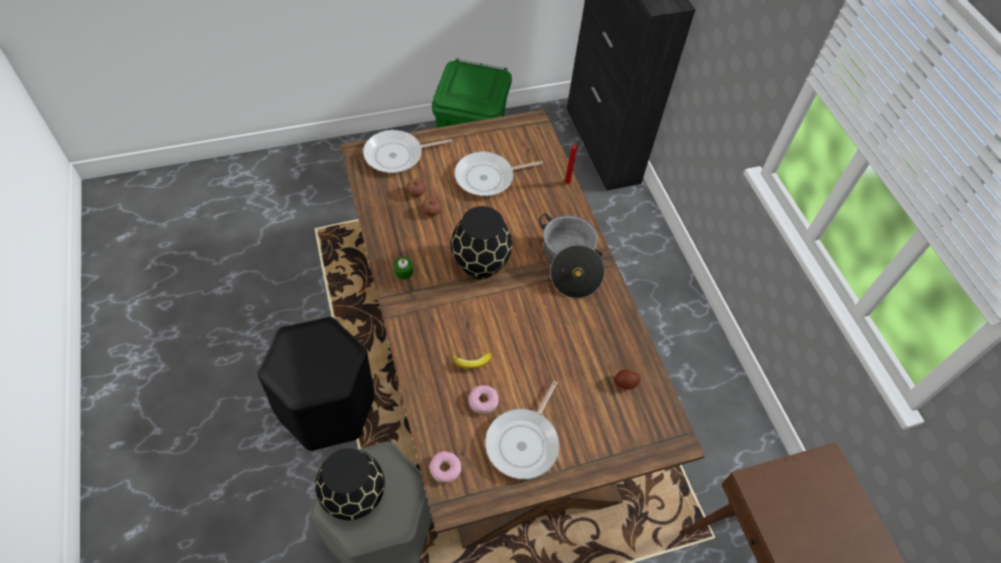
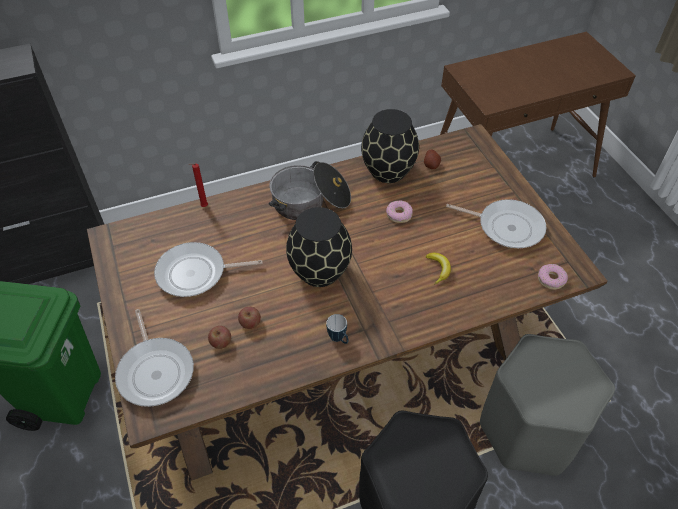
camera: 90 degrees left, 5 degrees down
(354, 497) = (563, 392): black vase -> black vase (389, 171)
(403, 271) = (339, 339): green candle -> mug
(483, 402) = (477, 257): donut -> donut (399, 214)
(488, 177) = (196, 273): frying pan -> frying pan turned 105 degrees clockwise

